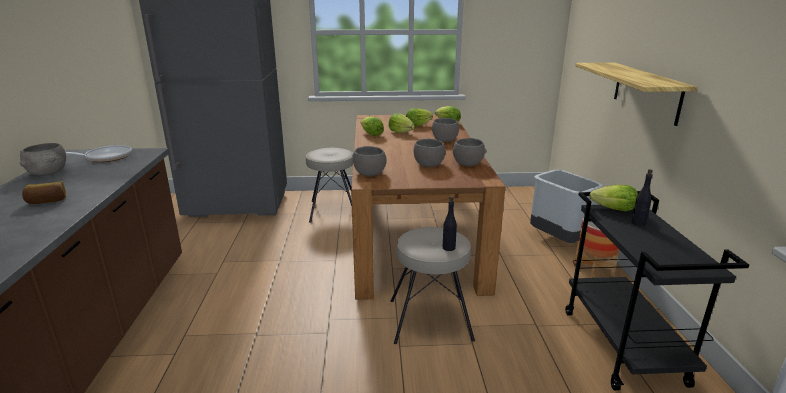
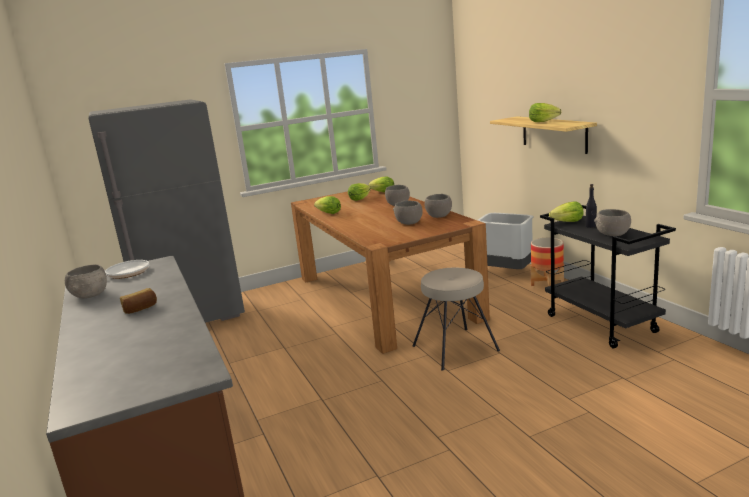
camera: 20 degrees left, 5 degrees down
(333, 210) = (293, 299): beige stool -> none
(369, 173) = (369, 238): grey bowl -> grey bowl (612, 234)
(401, 132) = (352, 207): lettuce -> lettuce (543, 122)
(448, 248) = (468, 277): black bottle -> none

